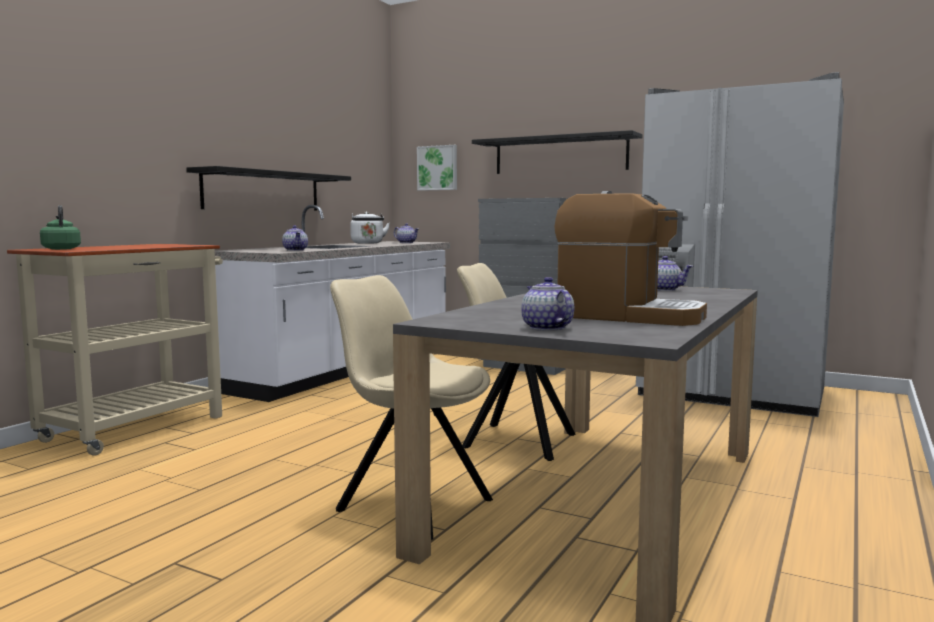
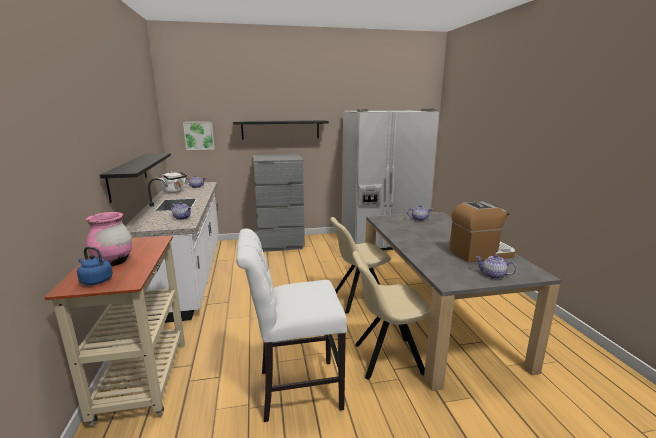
camera: 40 degrees left, 10 degrees up
(61, 249) = (95, 280): green kettle -> blue kettle
(111, 247) = (113, 262): none -> pink vase
(236, 485) = (294, 389): none -> white stool

